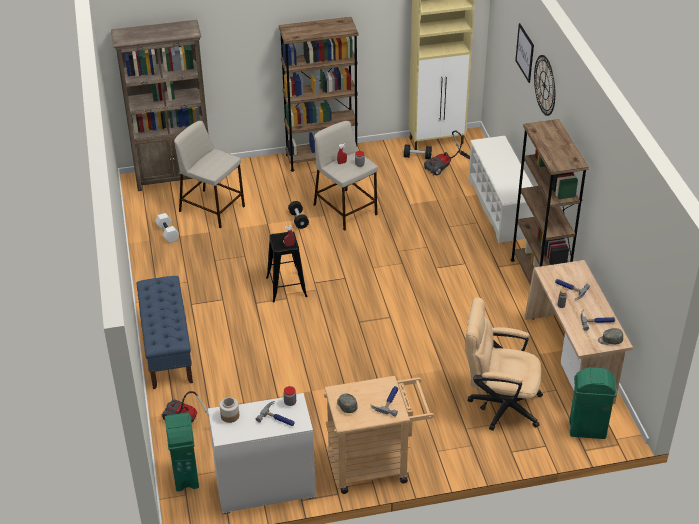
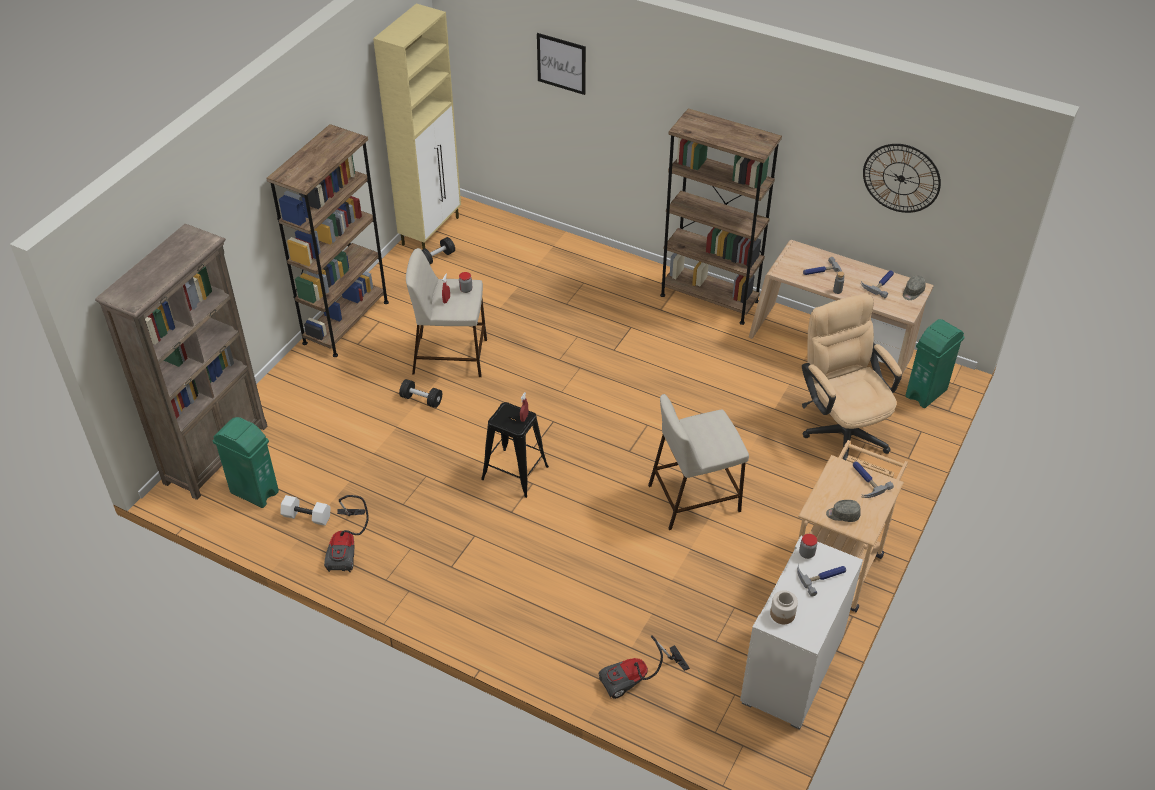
camera: 50 degrees left, 5 degrees up
(167, 348) = (500, 630): blue bench -> none
(186, 475) = (715, 728): green trash can -> green trash can (254, 492)
(212, 209) = (315, 455): beige stool -> beige stool (695, 497)
(445, 167) = (477, 250): vacuum cleaner -> vacuum cleaner (347, 547)
(498, 404) = (841, 427): beige office chair -> beige office chair turned 105 degrees clockwise
(500, 208) = (583, 256): white shoe rack -> none
(544, 85) = (629, 84): wall clock -> wall clock (901, 178)

